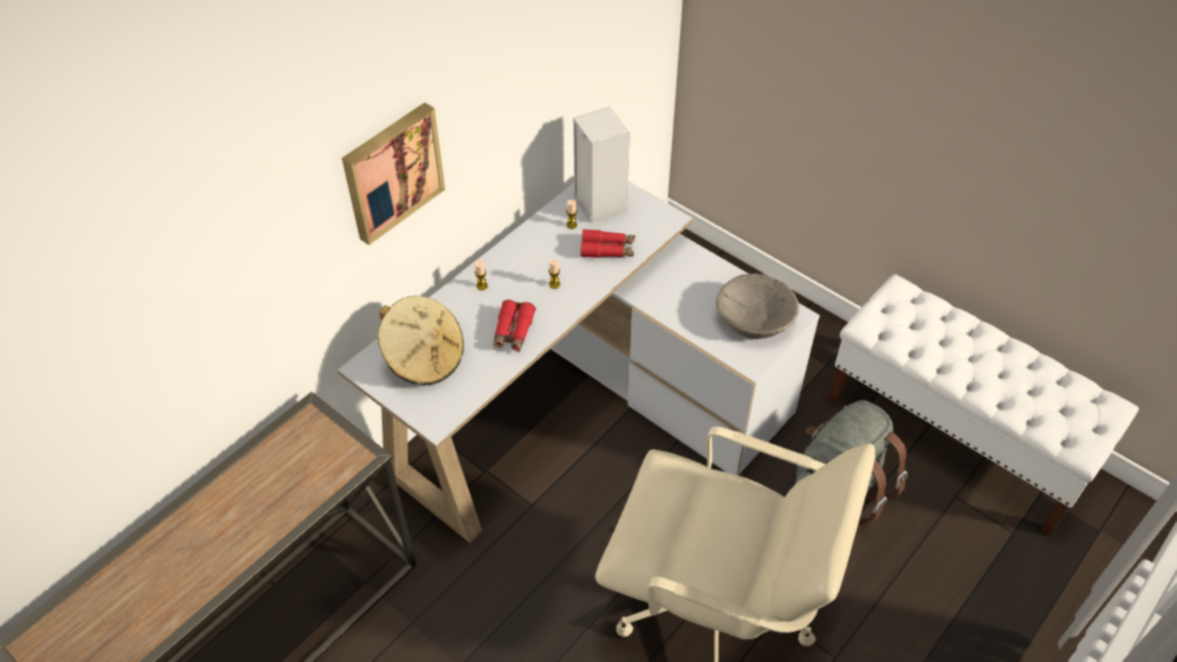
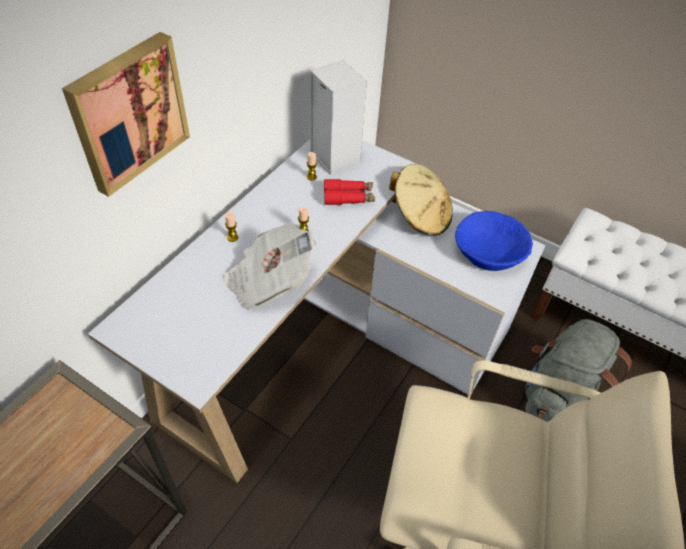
camera: 10 degrees left, 0 degrees up
(424, 358) = (180, 314): beige hat -> beige hat (420, 216)
(513, 332) = (268, 281): red binoculars -> newspaper
(755, 318) = (489, 252): beige bowl -> blue bowl

